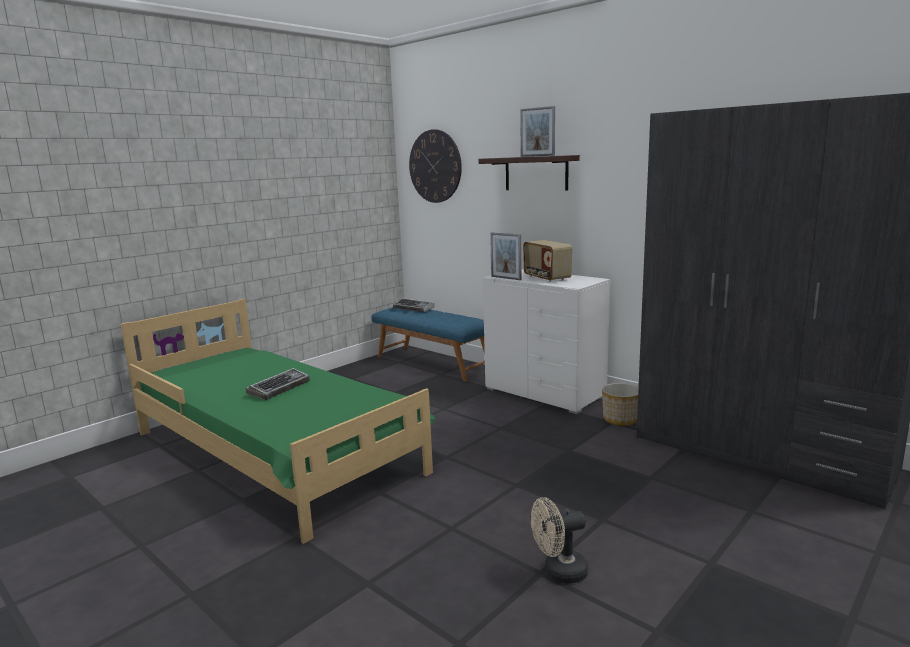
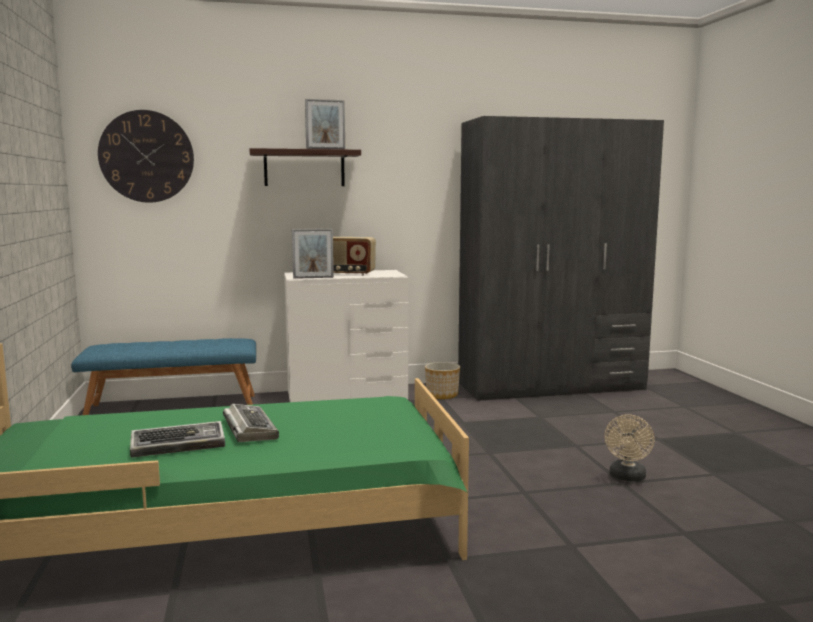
camera: 55 degrees left, 5 degrees down
(414, 308) = (126, 344): keyboard -> keyboard (179, 446)

